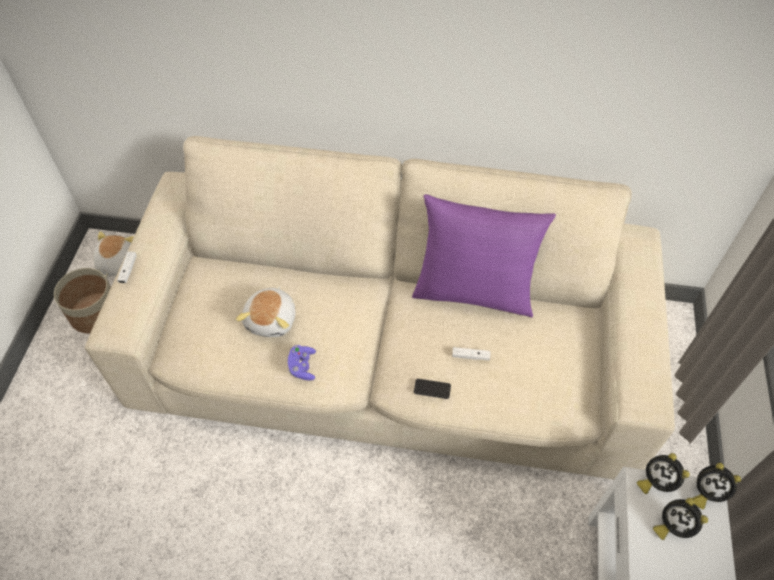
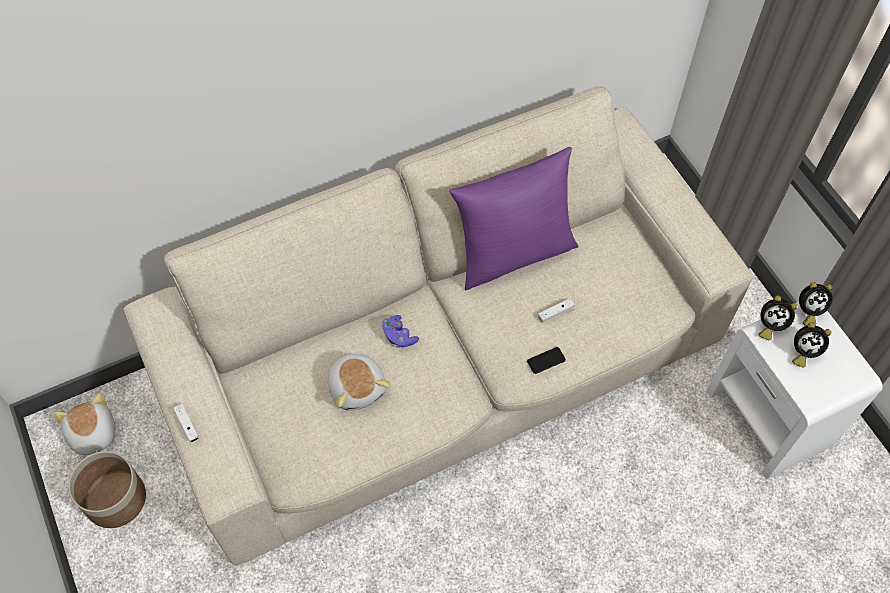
camera: 35 degrees left, 5 degrees up
(302, 367) = (421, 411): purple game controller -> purple game controller (399, 336)

